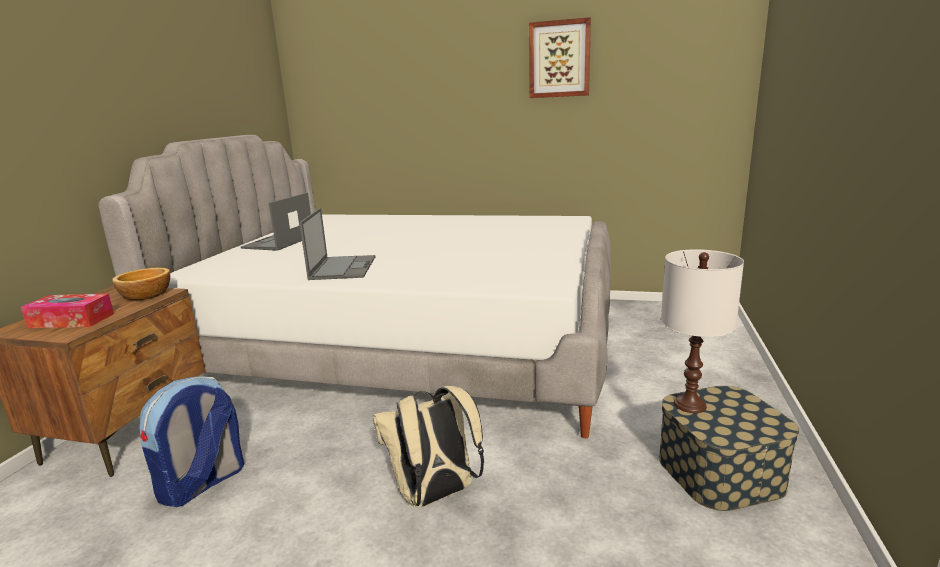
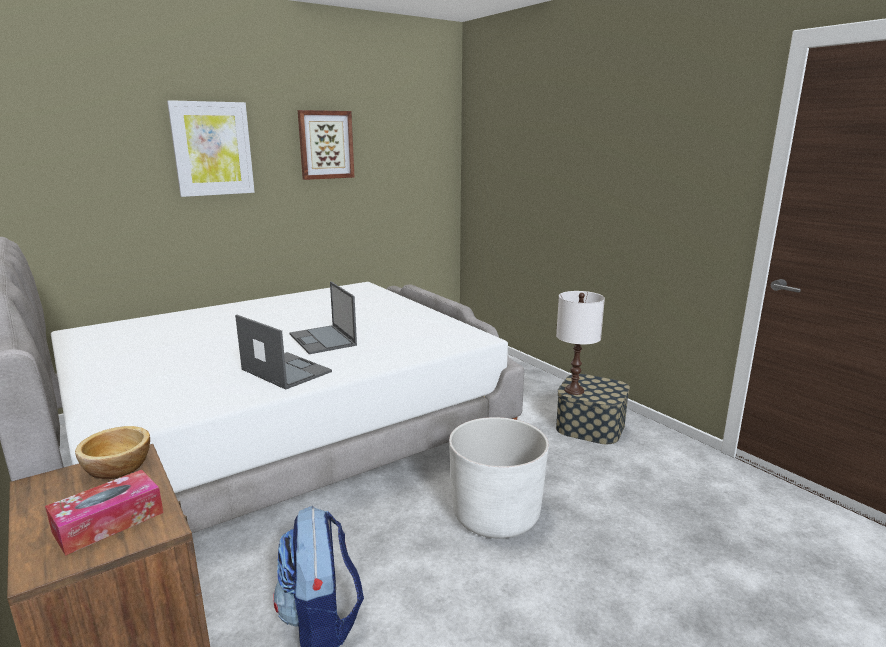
camera: 50 degrees left, 0 degrees up
(278, 242) = (115, 370): laptop -> laptop (323, 340)
(435, 496) = (496, 515): beige backpack -> white planter
(445, 69) = (212, 149): none -> picture

